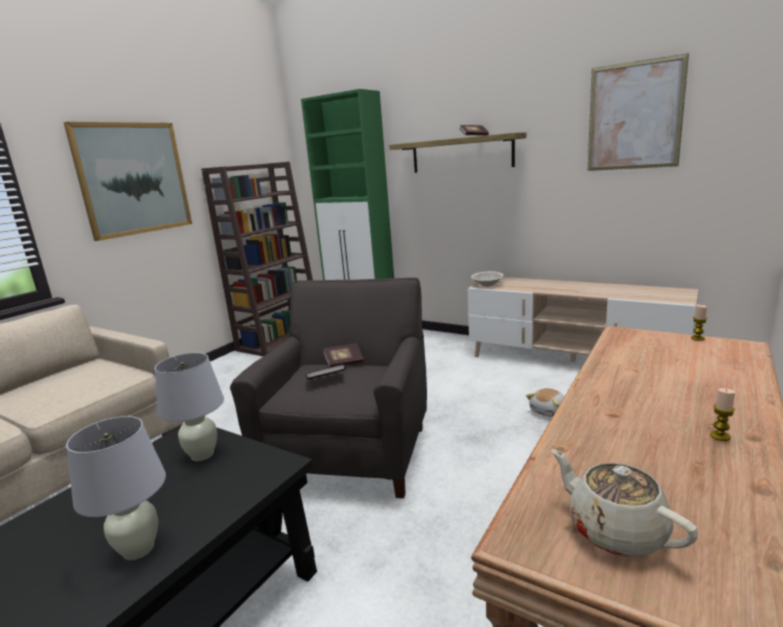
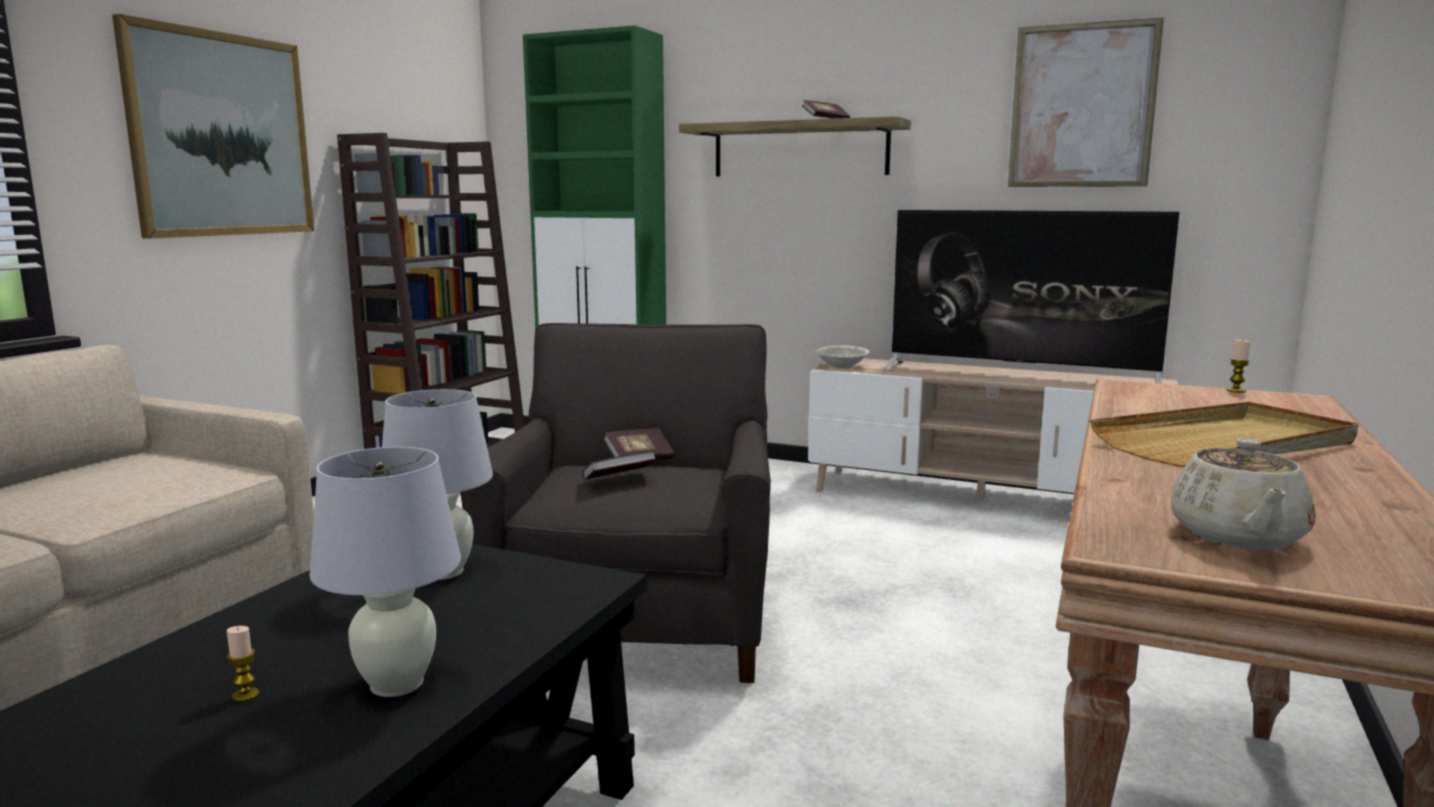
camera: 10 degrees left, 5 degrees down
(549, 411) = (961, 565): plush toy -> none
(594, 289) = (1019, 376): none -> television
(615, 530) = (1237, 537): beige teapot -> beige teapot turned 120 degrees counterclockwise
(661, 404) = (1226, 444): none -> beige tray
(720, 436) = (1320, 467): candle -> candle (245, 695)

